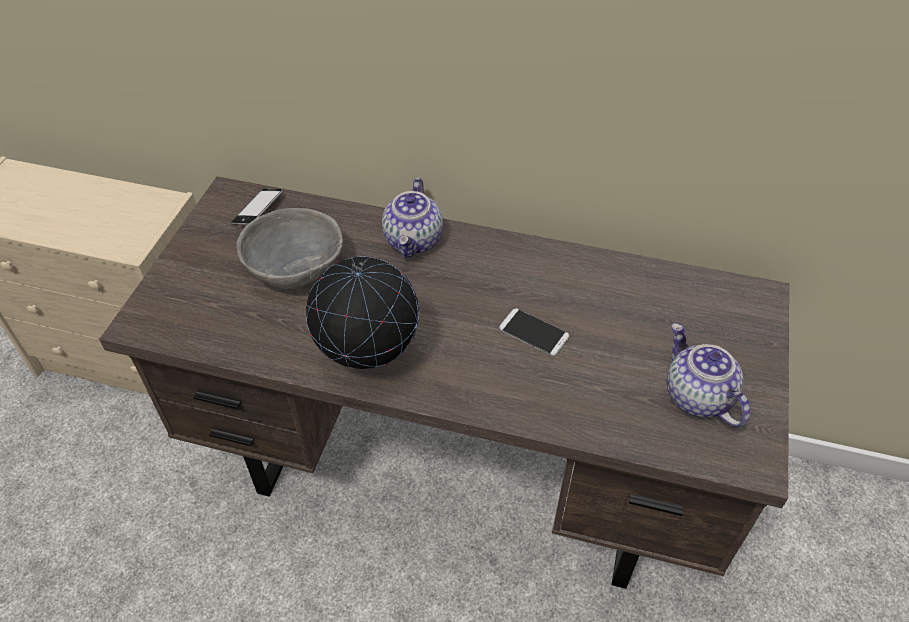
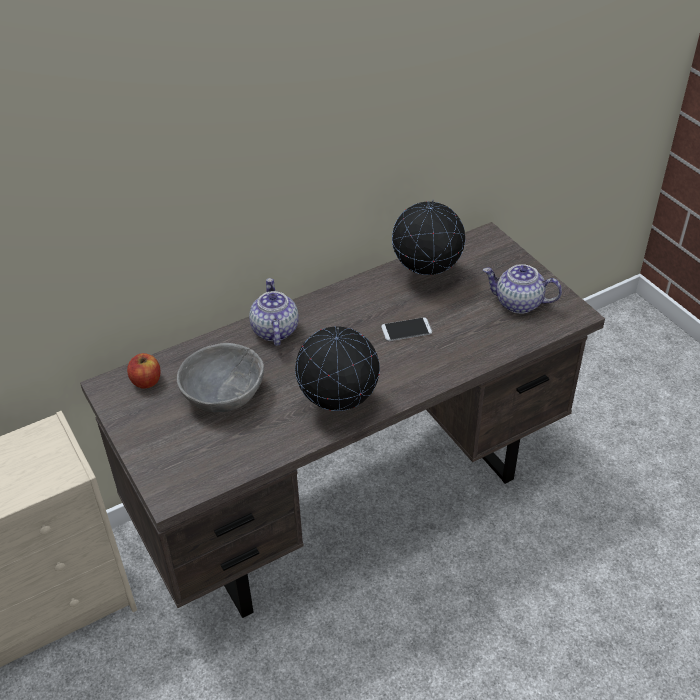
camera: 45 degrees left, 5 degrees down
(258, 211) = (146, 381): phone -> apple
(414, 241) = (274, 330): teapot -> teapot turned 150 degrees counterclockwise
(633, 290) = (427, 275): none -> globe

